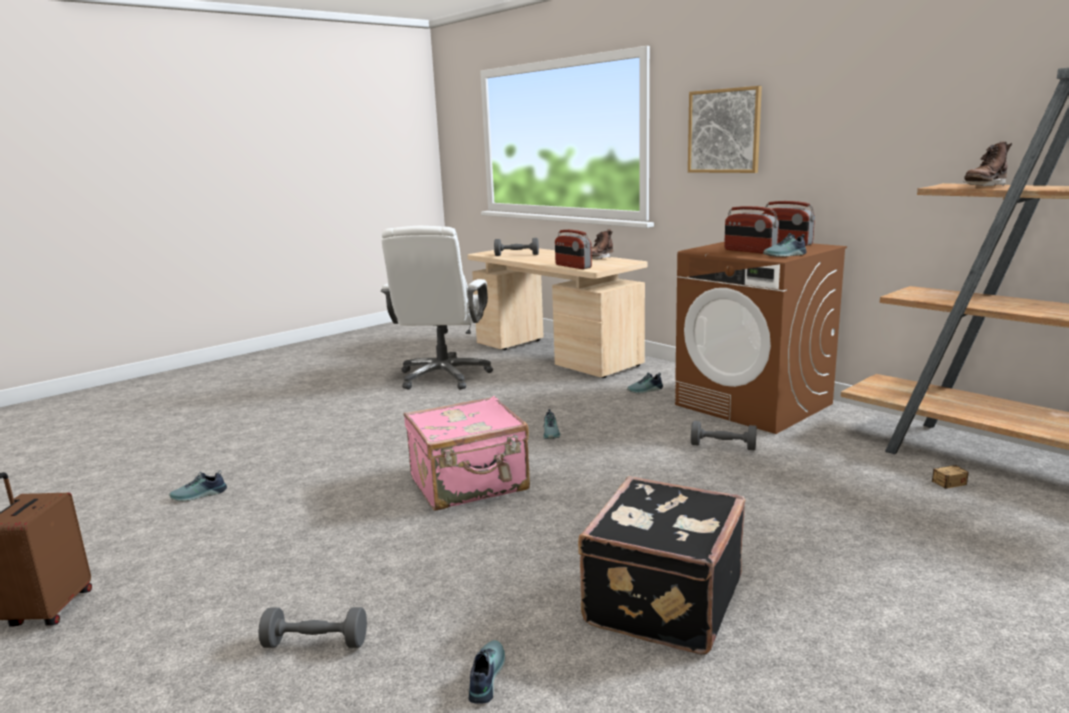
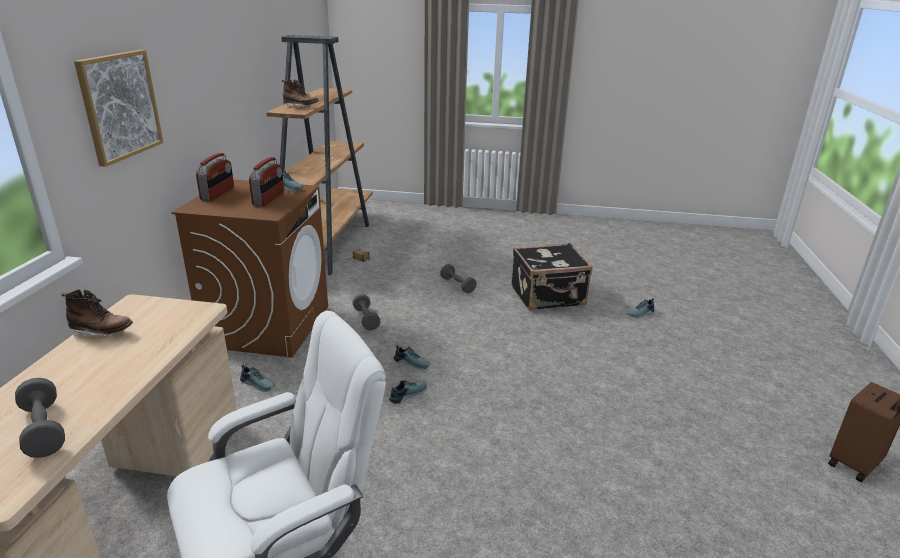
camera: 130 degrees left, 10 degrees up
(199, 495) = (737, 529): shoe -> shoe (412, 362)
(316, 643) = (697, 357): grey dumbbell -> grey dumbbell (457, 285)
(470, 485) = (529, 390): pink suitcase -> none
(573, 266) = (182, 330): radio -> none

